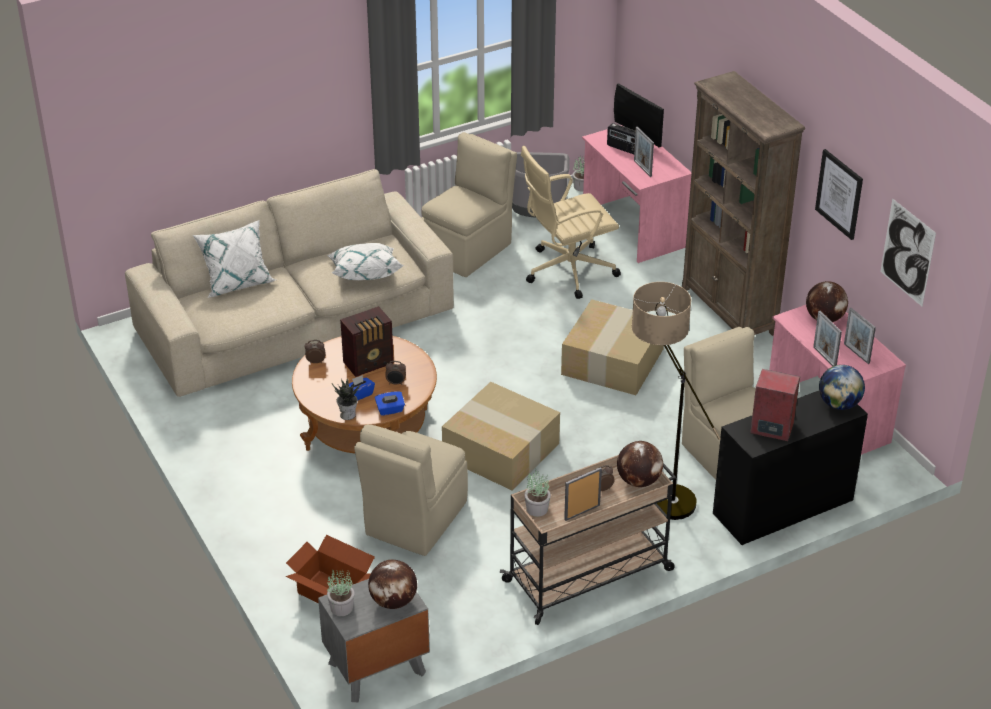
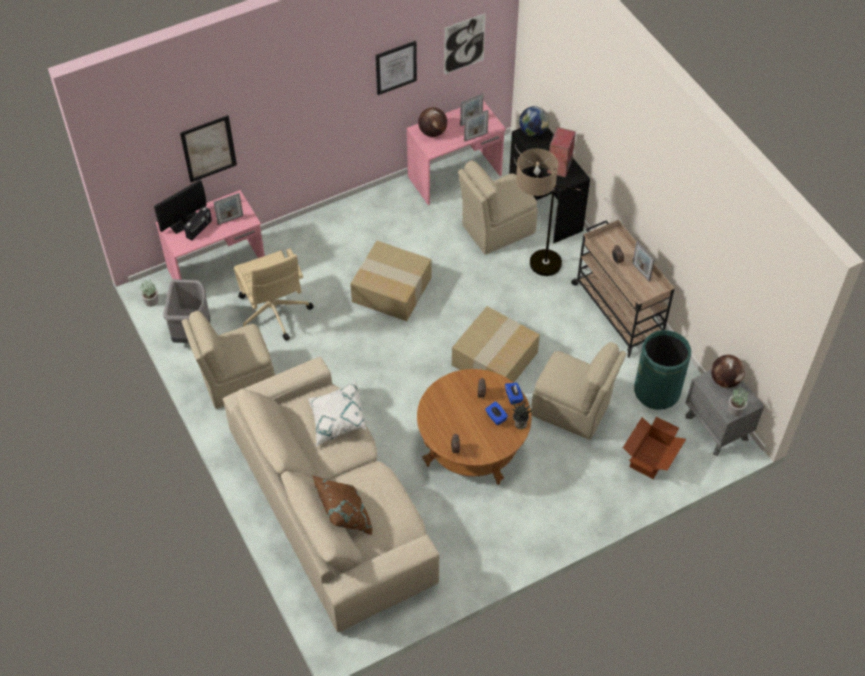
camera: 90 degrees left, 15 degrees up
(237, 282) = (344, 516): white pillow -> brown pillow
(369, 363) = (457, 412): radio -> none
(443, 607) = (657, 391): none -> green trash can
(468, 249) = (236, 381): beige chair -> beige chair turned 60 degrees counterclockwise
(536, 509) = (640, 296): potted plant -> none
(638, 481) = (607, 241): globe -> none
(683, 85) = (208, 148): none -> picture
(729, 311) = (333, 218): brown bookcase -> none

